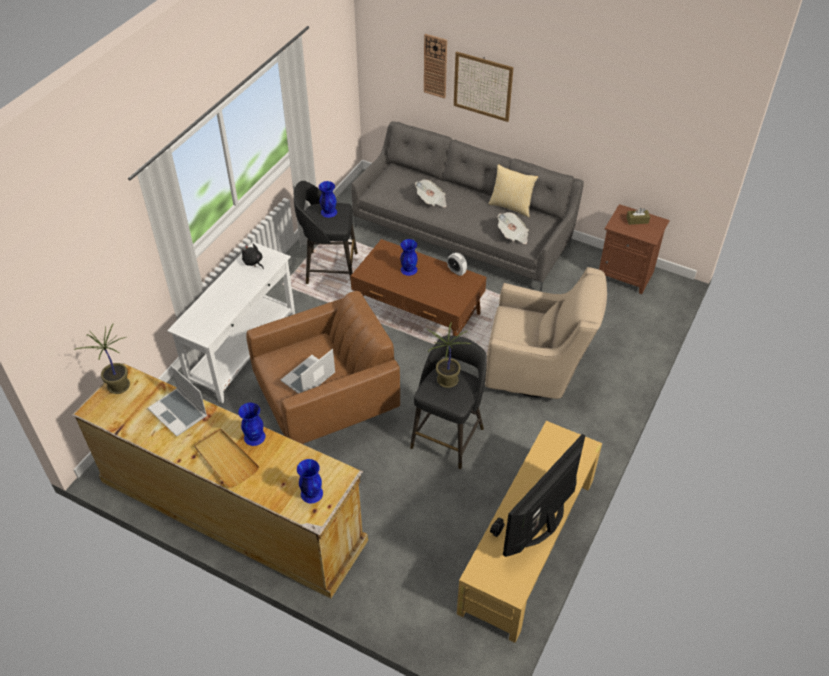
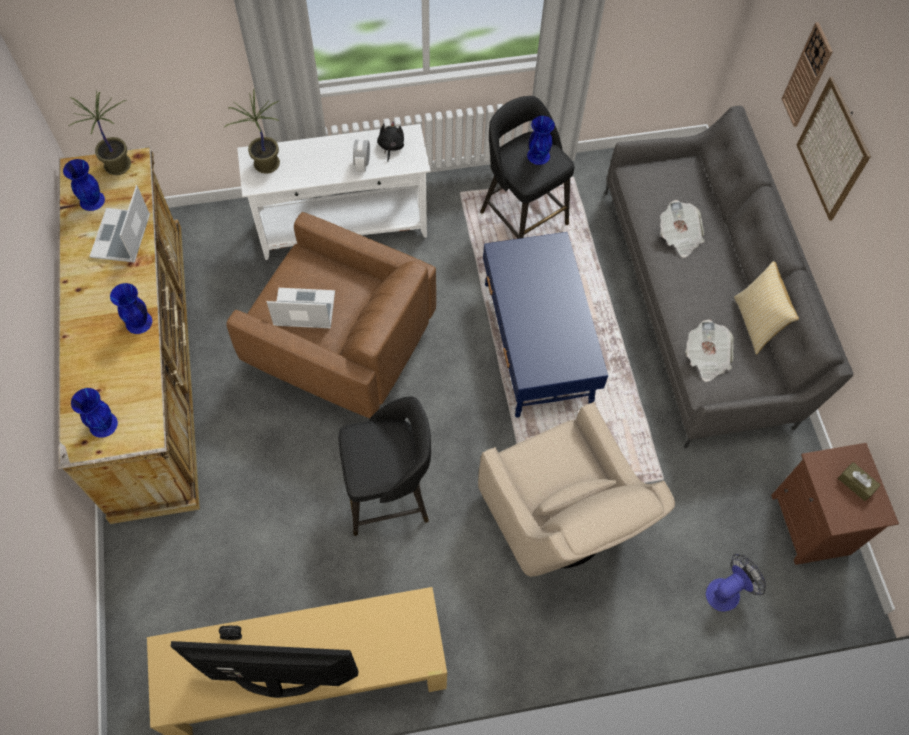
camera: 50 degrees right, 15 degrees up
(226, 459) = (93, 318): beige tray -> none
(408, 269) = (545, 290): blue vase -> blue vase (92, 200)
(418, 312) = (537, 343): brown coffee table -> blue coffee table
(447, 381) = (385, 445): potted plant -> potted plant (265, 164)
(456, 271) = (587, 340): alarm clock -> alarm clock (362, 164)
(634, 328) = (727, 591): none -> fan

